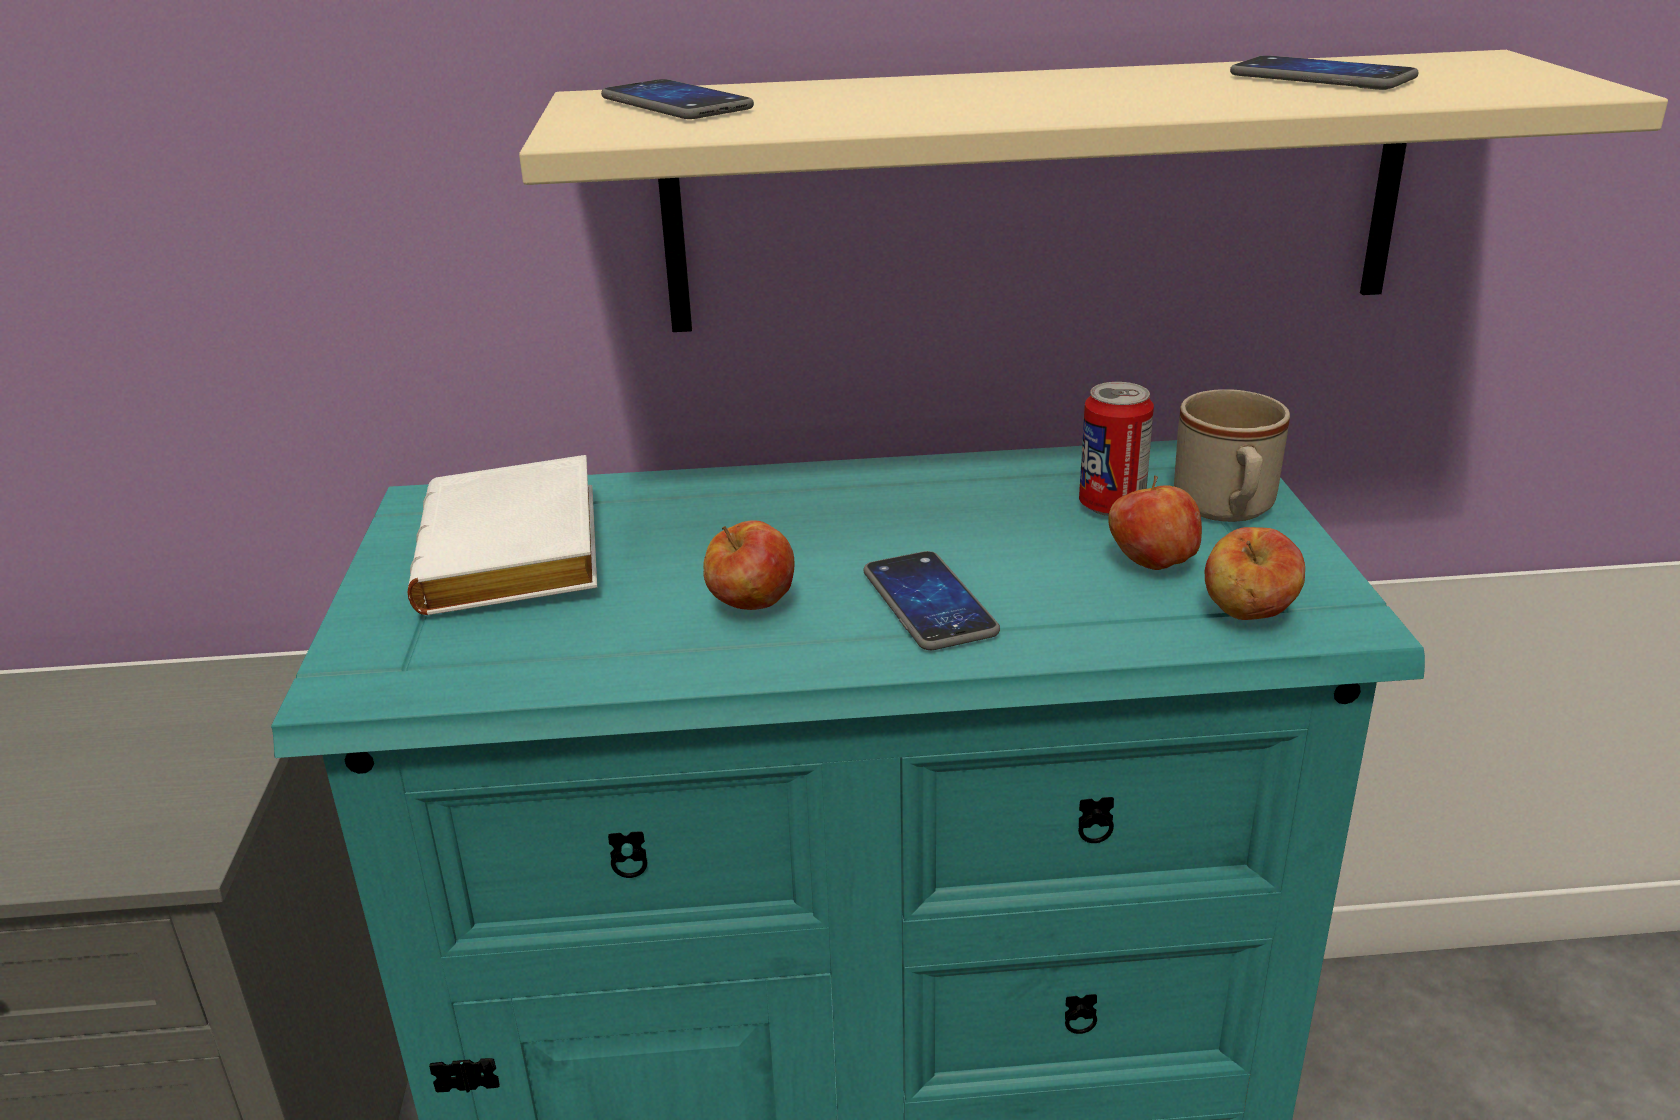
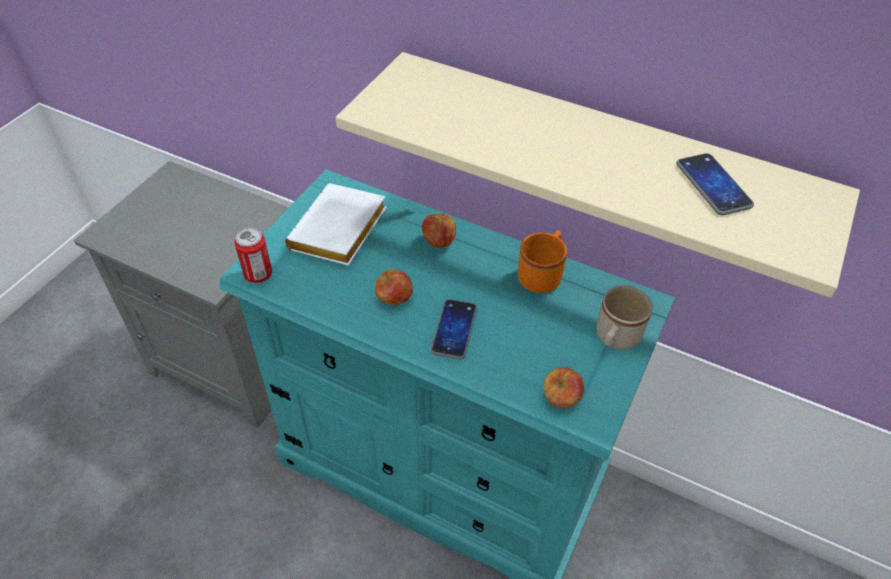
camera: 30 degrees right, 20 degrees up
(676, 104) = (427, 91): phone -> none
(999, 481) = (542, 275): none -> orange mug
(1111, 506) = (571, 312): can -> can (258, 274)
(1151, 564) = (553, 353): apple -> apple (438, 242)

